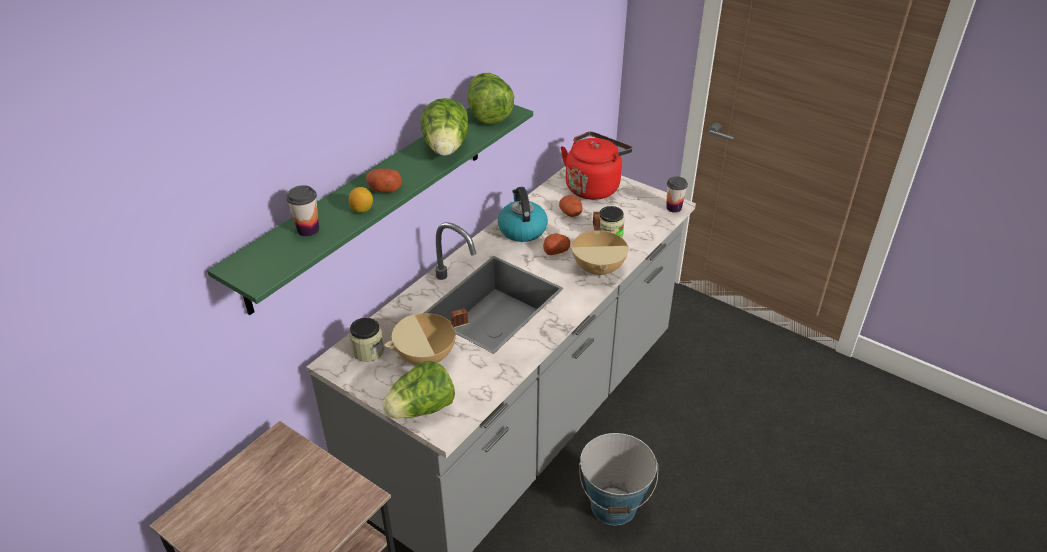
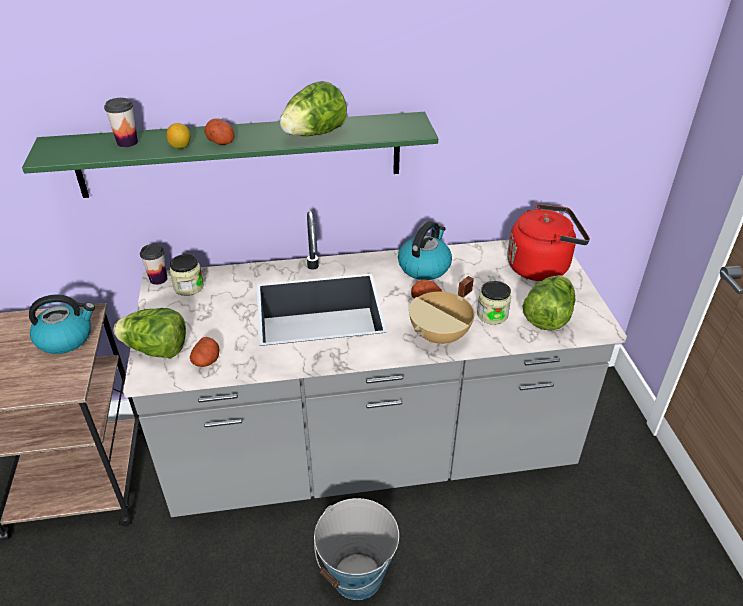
camera: 45 degrees right, 0 degrees up
(292, 469) = (66, 338): none -> kettle
(427, 357) = (214, 317): beige cooking pot -> none
(488, 115) = (394, 125): lettuce -> lettuce (547, 317)
(571, 213) = (486, 277): potato -> potato (206, 360)
(673, 208) = (594, 327): cup -> cup (158, 279)

